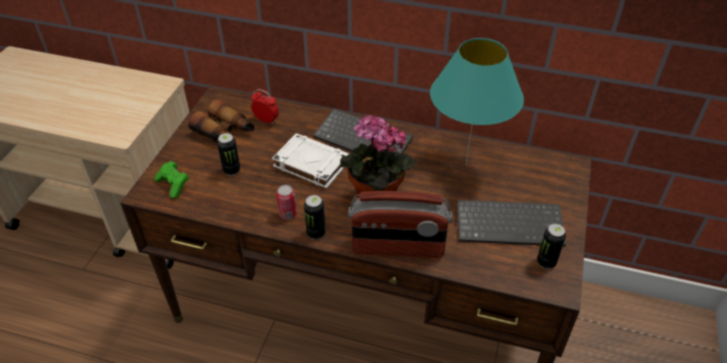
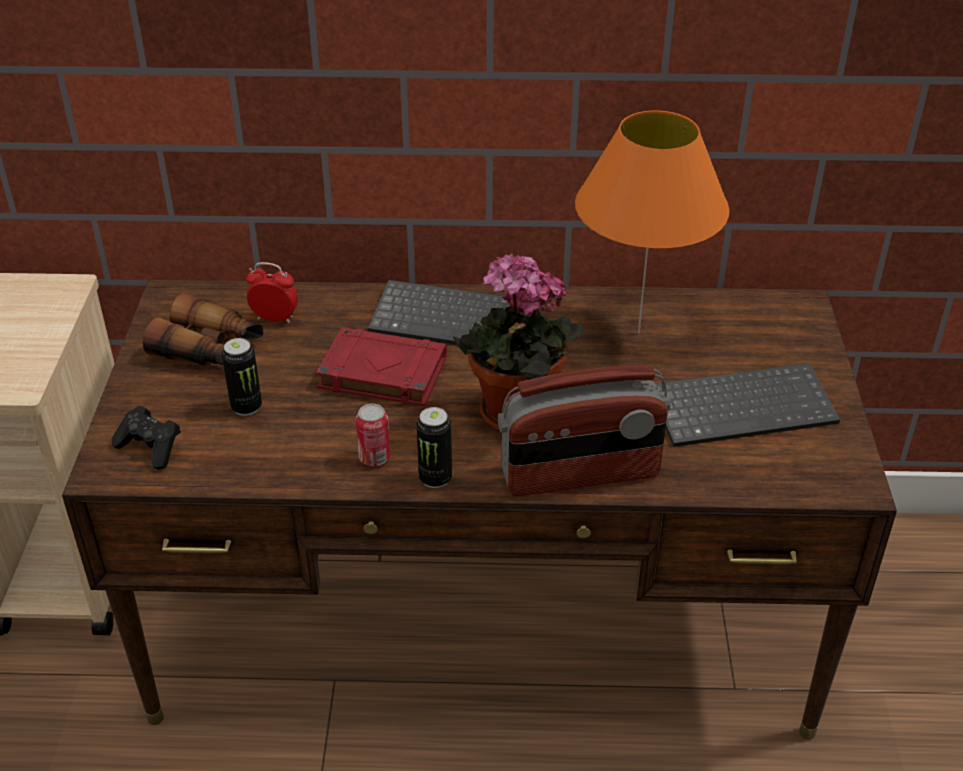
camera: 15 degrees left, 5 degrees down
(174, 185) = (150, 448): green game controller -> black game controller
(310, 164) = (381, 373): white book -> red book
(466, 165) = (639, 333): turquoise table lamp -> orange table lamp
(546, 262) = (820, 451): can -> none

